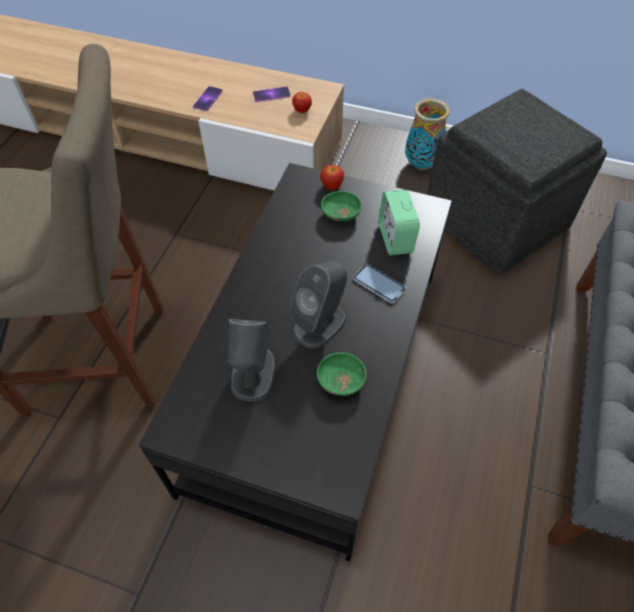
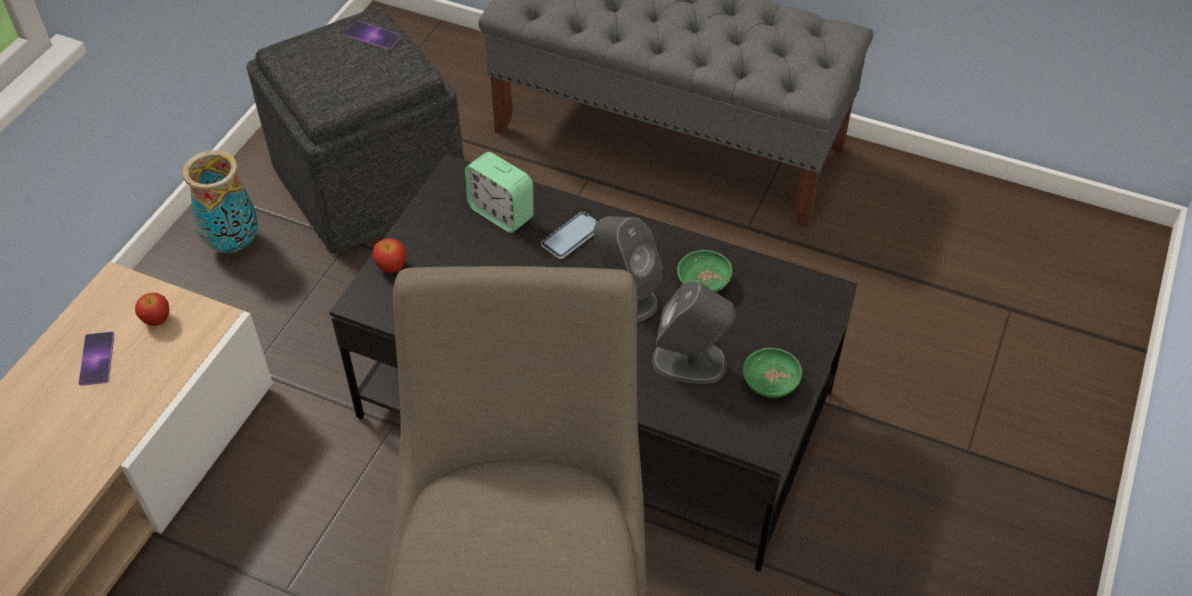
camera: 85 degrees left, 5 degrees down
(208, 99) = (70, 453): phone -> phone (372, 36)
(340, 214) = (448, 262): green bowl -> green bowl (770, 383)
(395, 238) = (501, 213): alarm clock -> alarm clock turned 45 degrees clockwise

